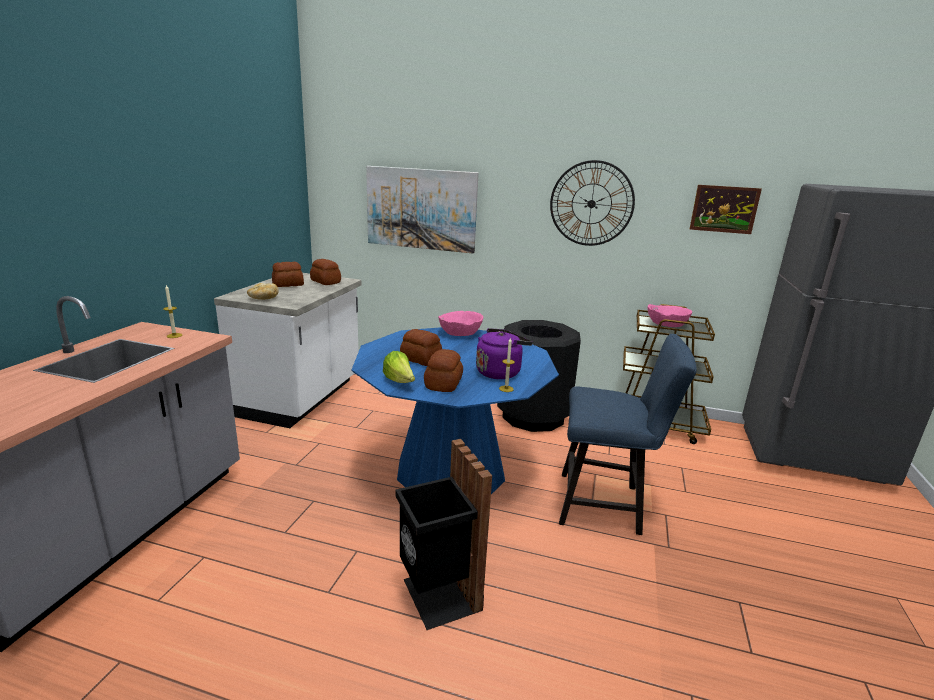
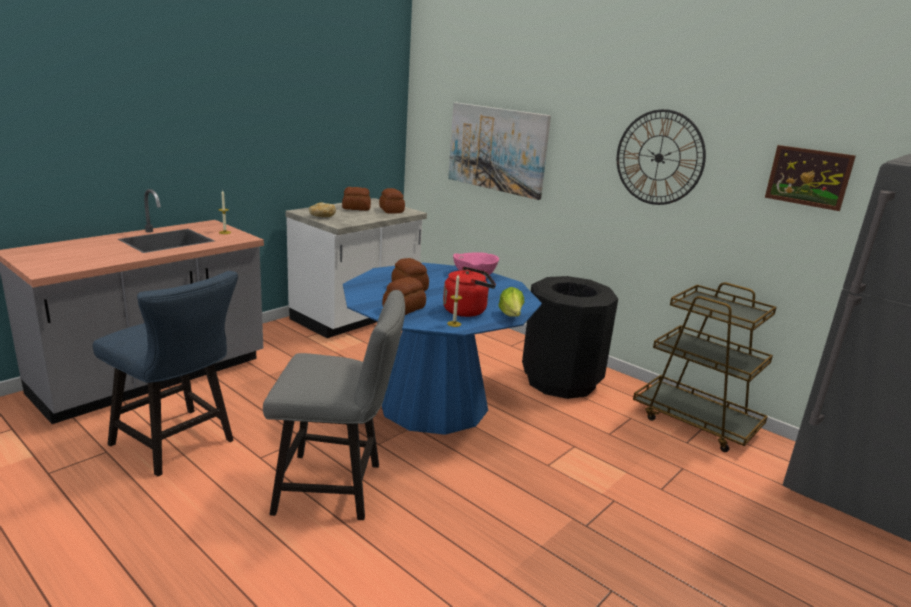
camera: 25 degrees right, 0 degrees up
(400, 381) = (369, 300): lettuce -> lettuce (511, 316)
(438, 596) = (337, 488): black trash can -> grey chair
(500, 372) = (467, 311): purple kettle -> red kettle
(607, 505) = (558, 474): blue chair -> blue chair (178, 445)
(666, 325) = (716, 306): pink bowl -> none

